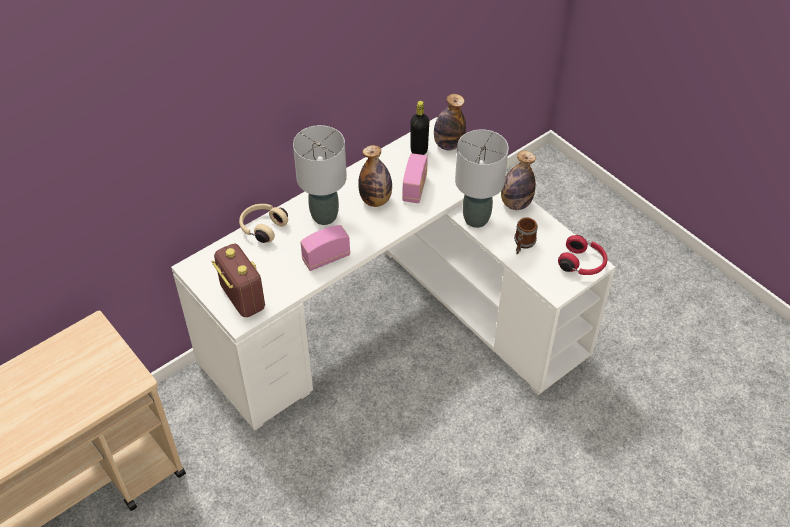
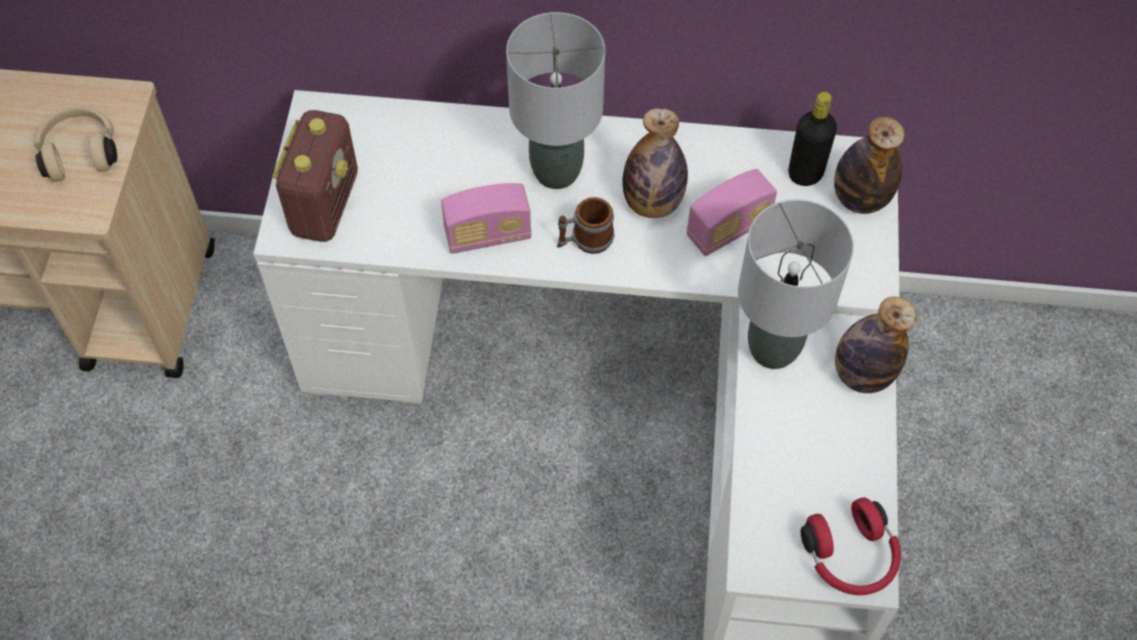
camera: 45 degrees right, 10 degrees up
(262, 227) = (460, 124): beige headphones -> beige headphones (80, 152)
(326, 258) = (488, 235): radio -> radio turned 150 degrees clockwise
(523, 244) = (796, 447): mug -> mug (585, 240)

